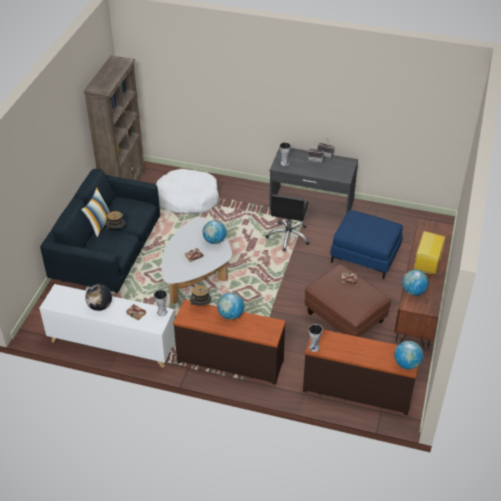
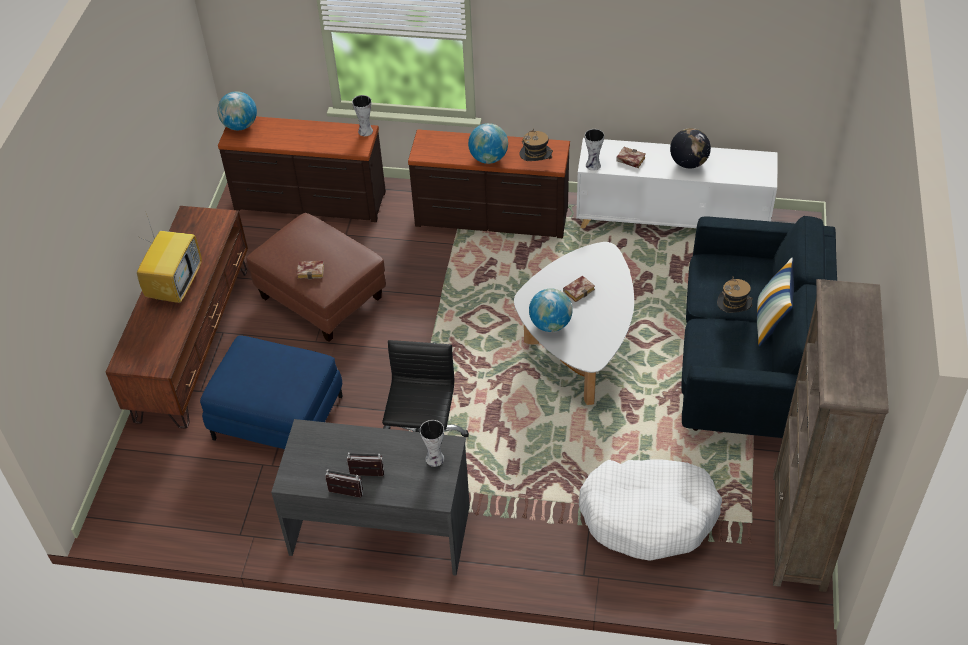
camera: 175 degrees right, 5 degrees up
(413, 291) = (209, 239): globe -> none

